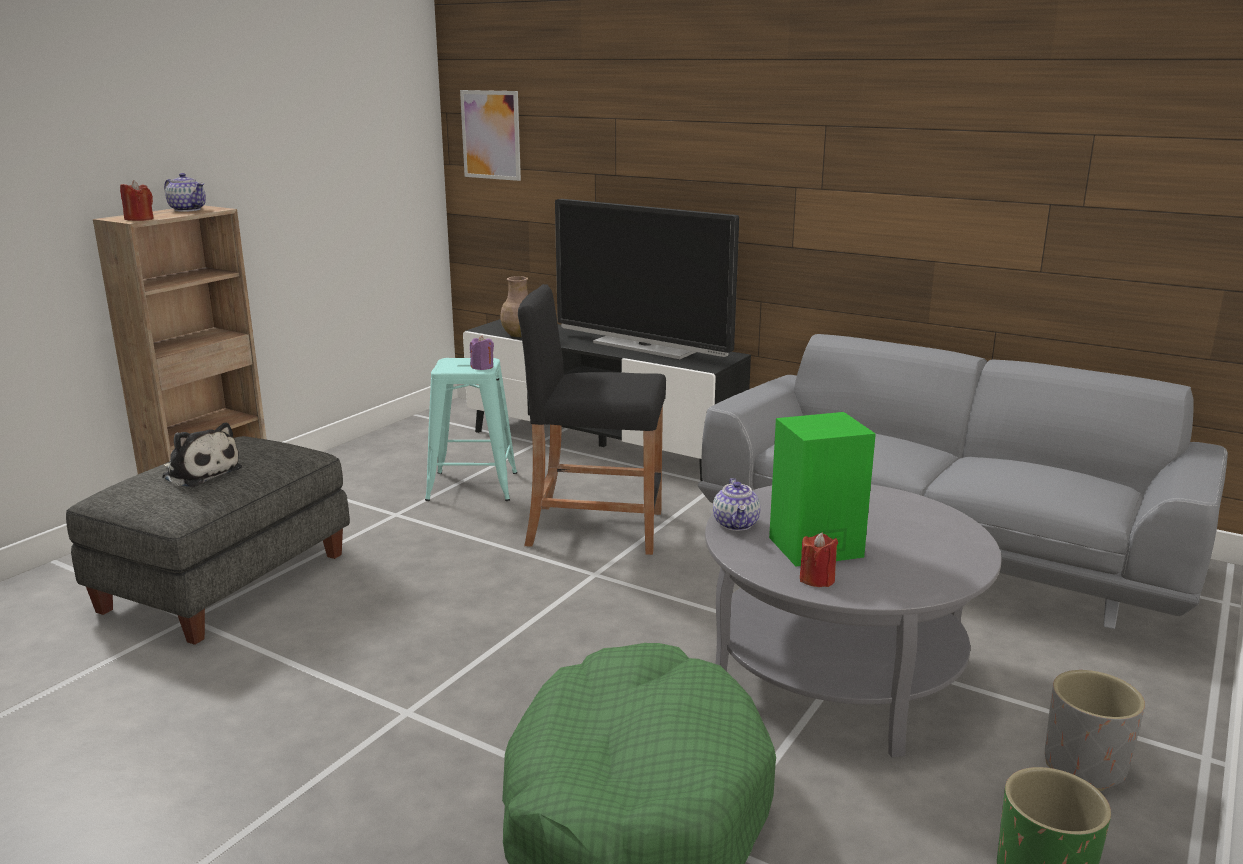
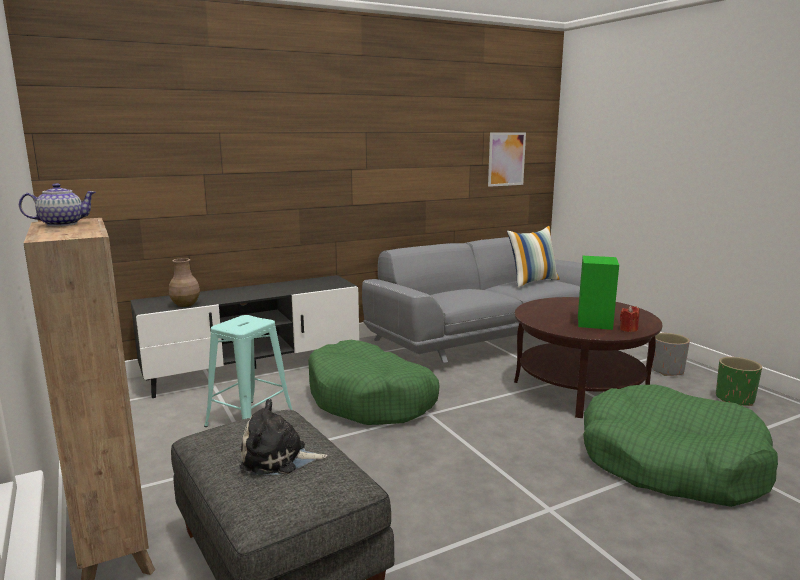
camera: 60 degrees left, 5 degrees down
(139, 219) = (86, 233): red candle -> none
(200, 473) = (278, 458): plush toy -> plush toy turned 150 degrees counterclockwise
(482, 367) = (258, 320): purple candle -> none
(491, 135) = (94, 150): picture -> picture (506, 159)
(595, 529) = (370, 399): black stool -> green dog bed
(644, 347) = (281, 287): television -> none
(736, 524) = (558, 328): teapot -> none
(838, 675) = (580, 388): grey coffee table -> brown coffee table
(1031, 471) = (532, 281): none -> pillow

